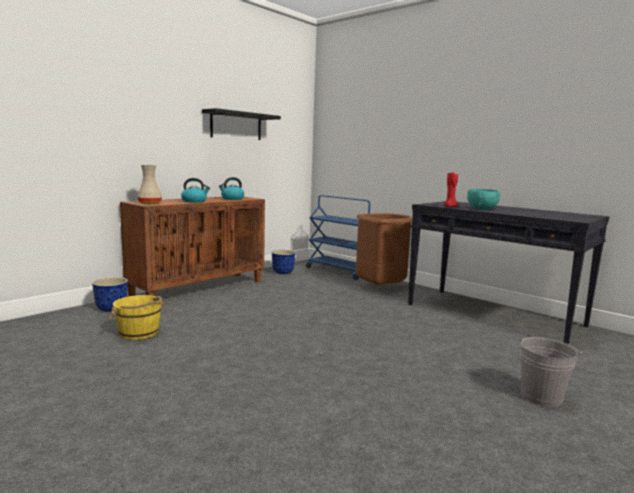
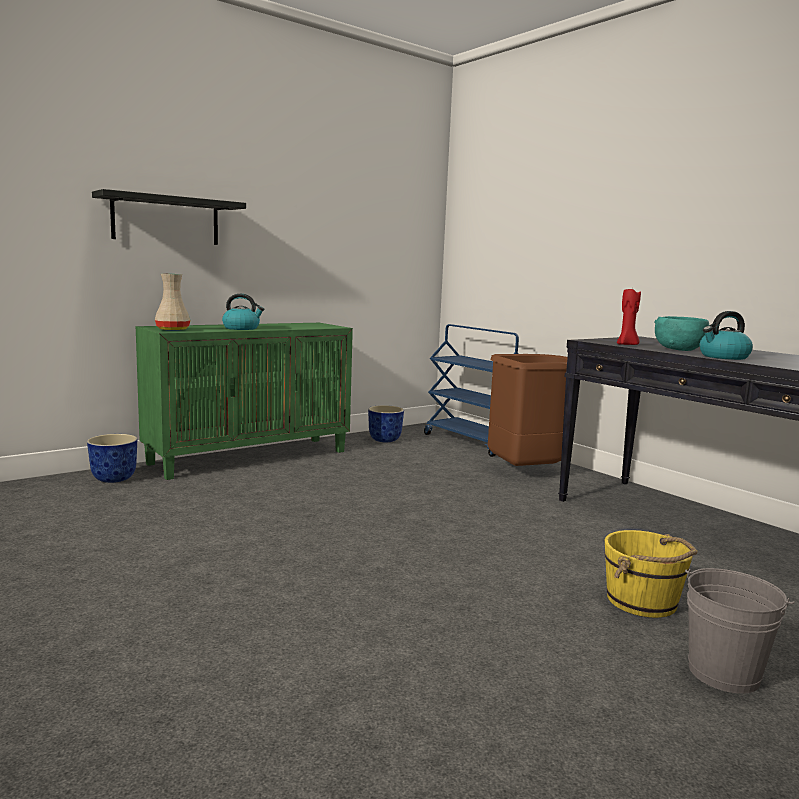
camera: 10 degrees right, 0 degrees up
(139, 333) = (132, 516): yellow bucket -> yellow bucket (642, 602)
(199, 288) = (250, 457): brown cabinet -> green cabinet
(232, 199) = (303, 326): kettle -> kettle (723, 357)
(236, 125) = (318, 218): black shelf -> black shelf (166, 220)

